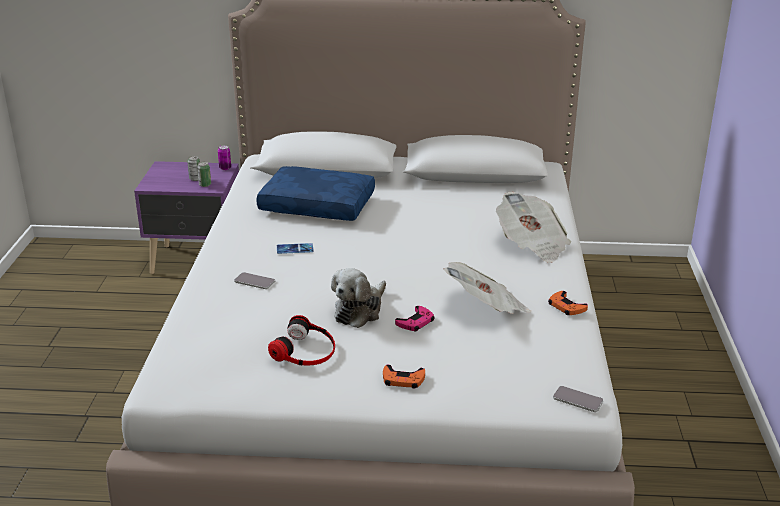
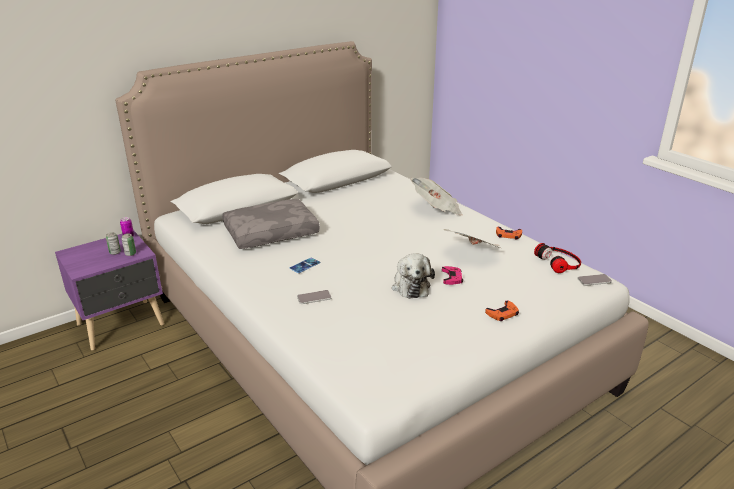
camera: 40 degrees left, 0 degrees up
(305, 350) = (425, 324): headphones -> headphones (559, 262)
(318, 205) = (271, 232): blue pillow -> grey pillow

